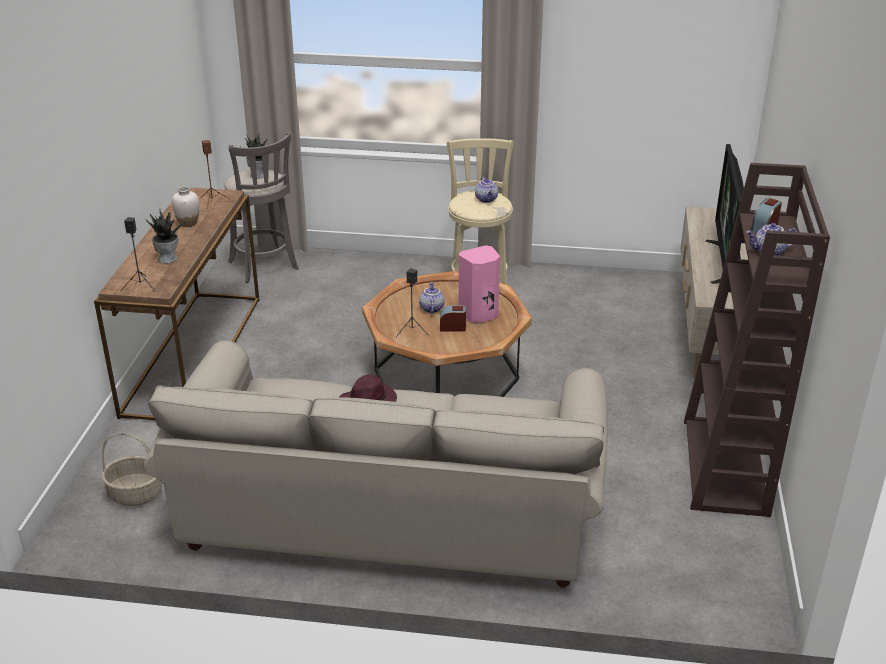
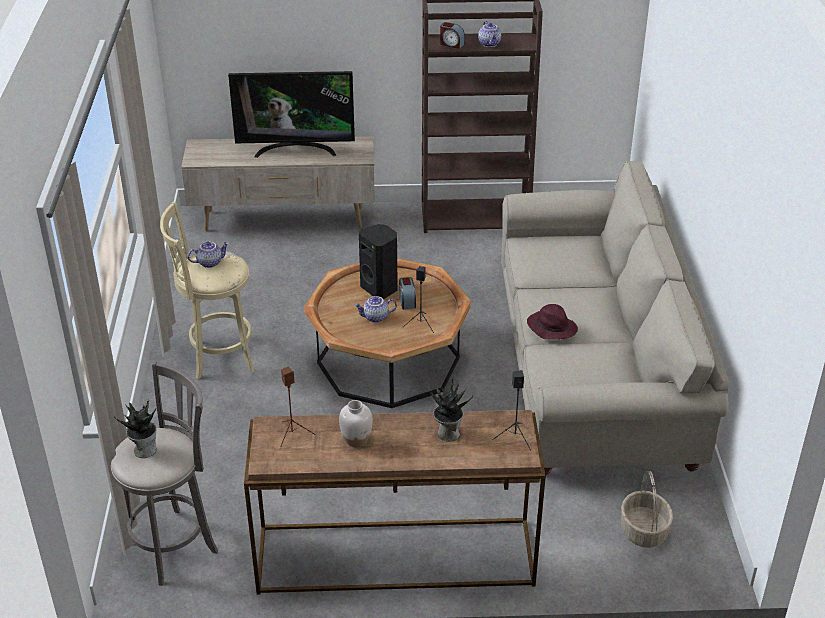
camera: 100 degrees left, 5 degrees up
(479, 315) = (380, 288): pink speaker -> black speaker

